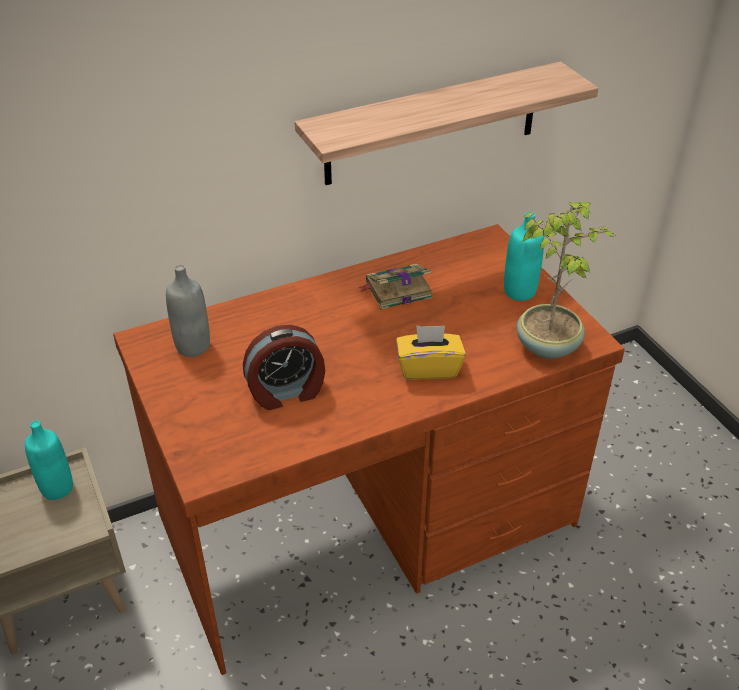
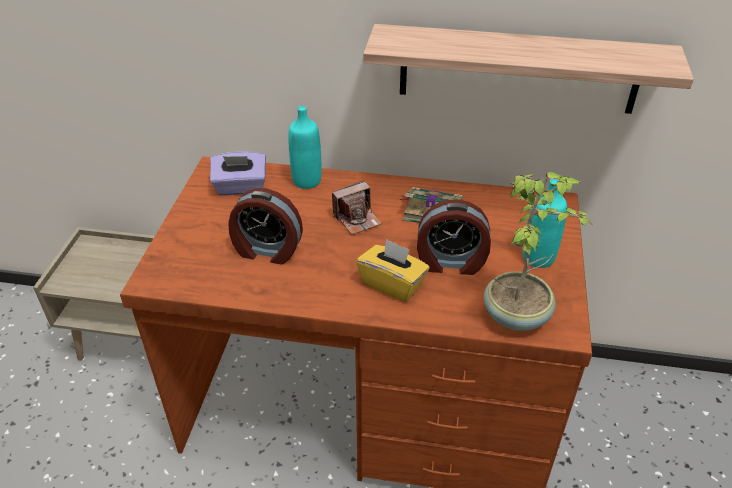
camera: 35 degrees right, 0 degrees up
(57, 488) = (140, 257): turquoise bottle -> turquoise bottle (307, 181)
(193, 346) = (240, 187): grey bottle -> purple tissue box
(339, 326) = (357, 219): none -> camera
(457, 327) = (451, 262): none -> alarm clock

